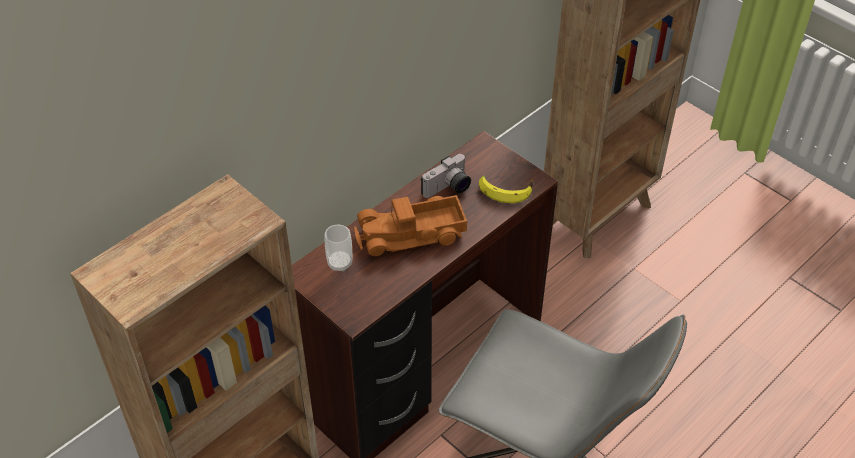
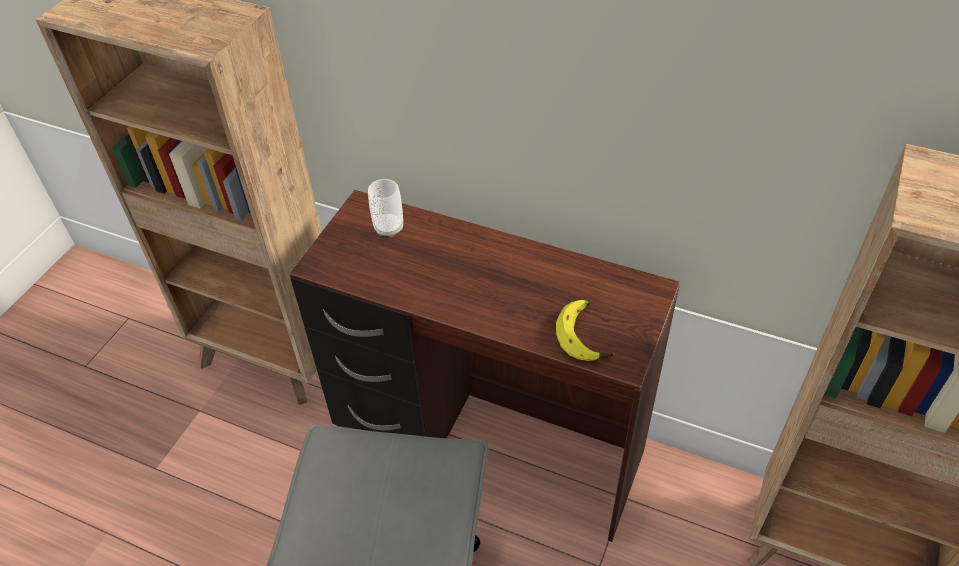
camera: 70 degrees right, 0 degrees up
(411, 235) = (460, 272): toy truck -> none
(448, 189) = (554, 280): camera -> none

